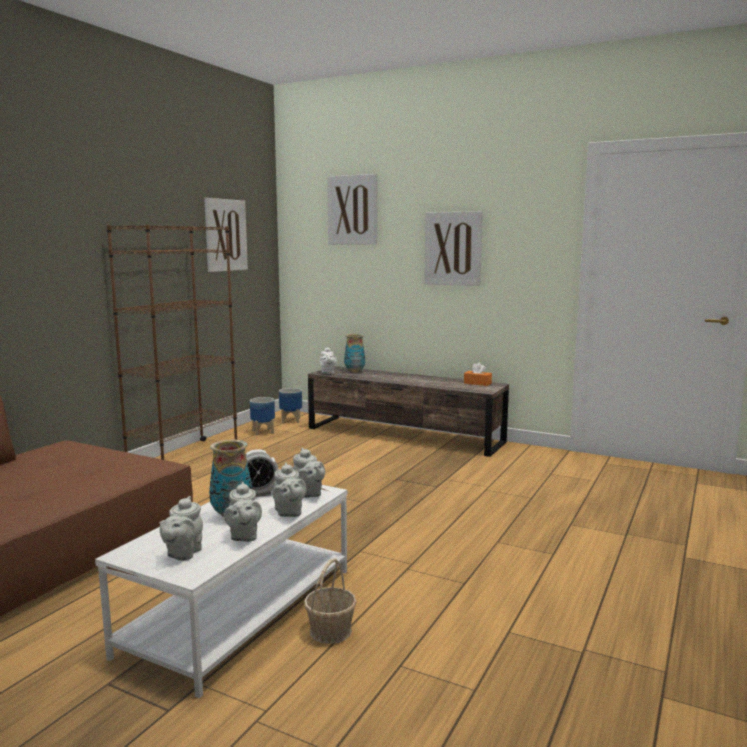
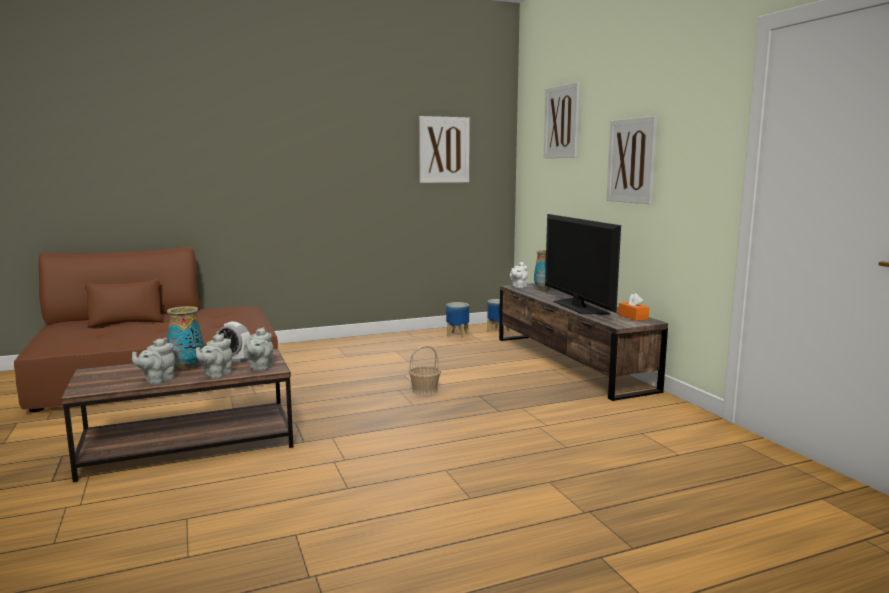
camera: 40 degrees right, 0 degrees up
(182, 554) = (109, 379): grey teapot -> none
(184, 458) = (365, 341): brown bookcase -> none
(240, 609) = (189, 445): white coffee table -> brown coffee table
(331, 631) = (201, 479): basket -> basket (425, 390)
(421, 382) = (578, 307): none -> television

